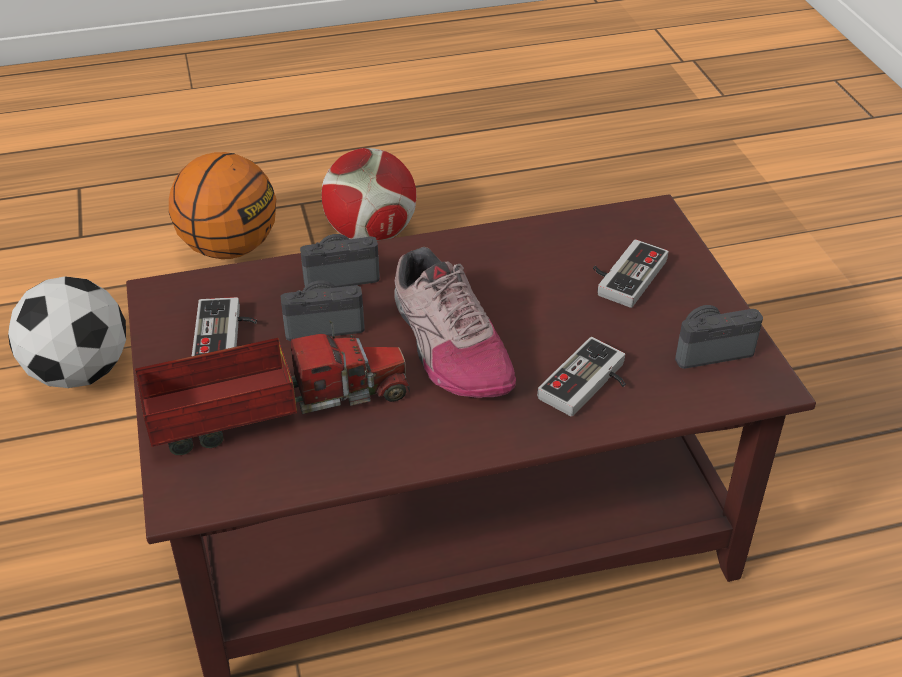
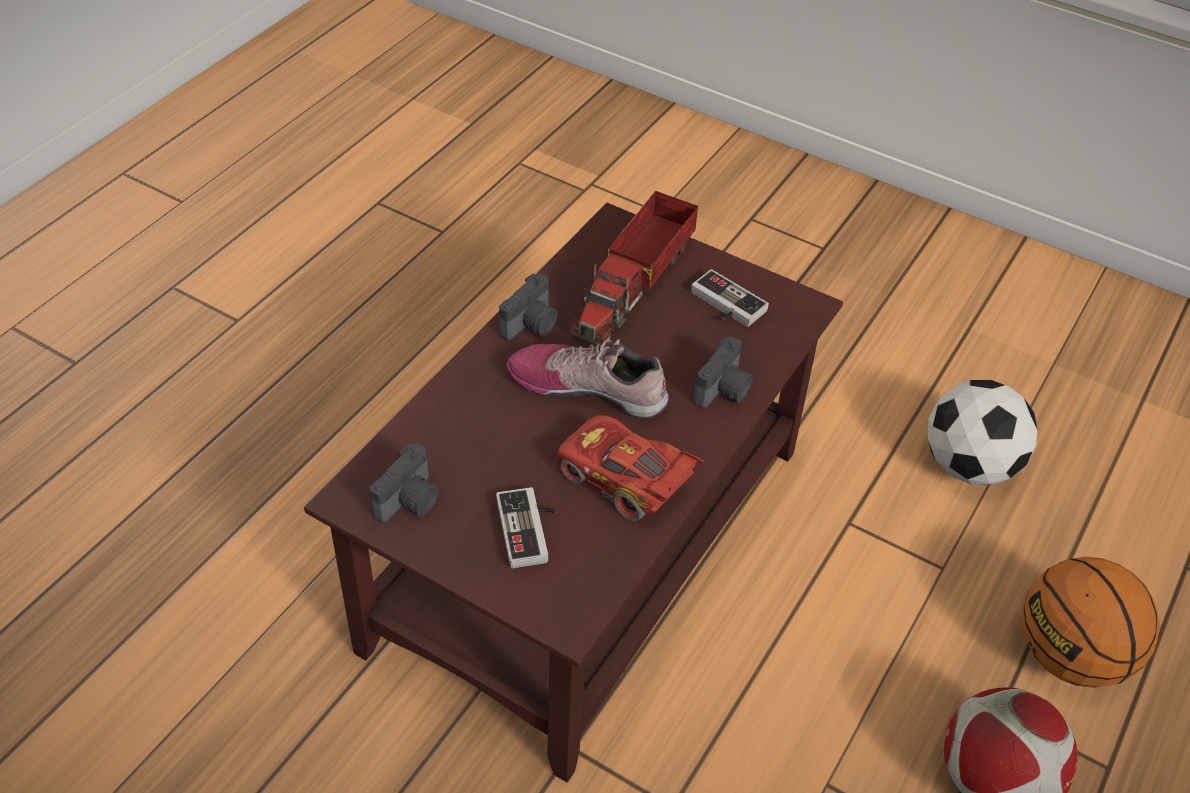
camera: 135 degrees right, 5 degrees up
(324, 323) = (683, 351): camera -> camera (532, 325)
(510, 263) = (624, 481): none -> red toy car
(589, 385) = (468, 418): game controller -> none

